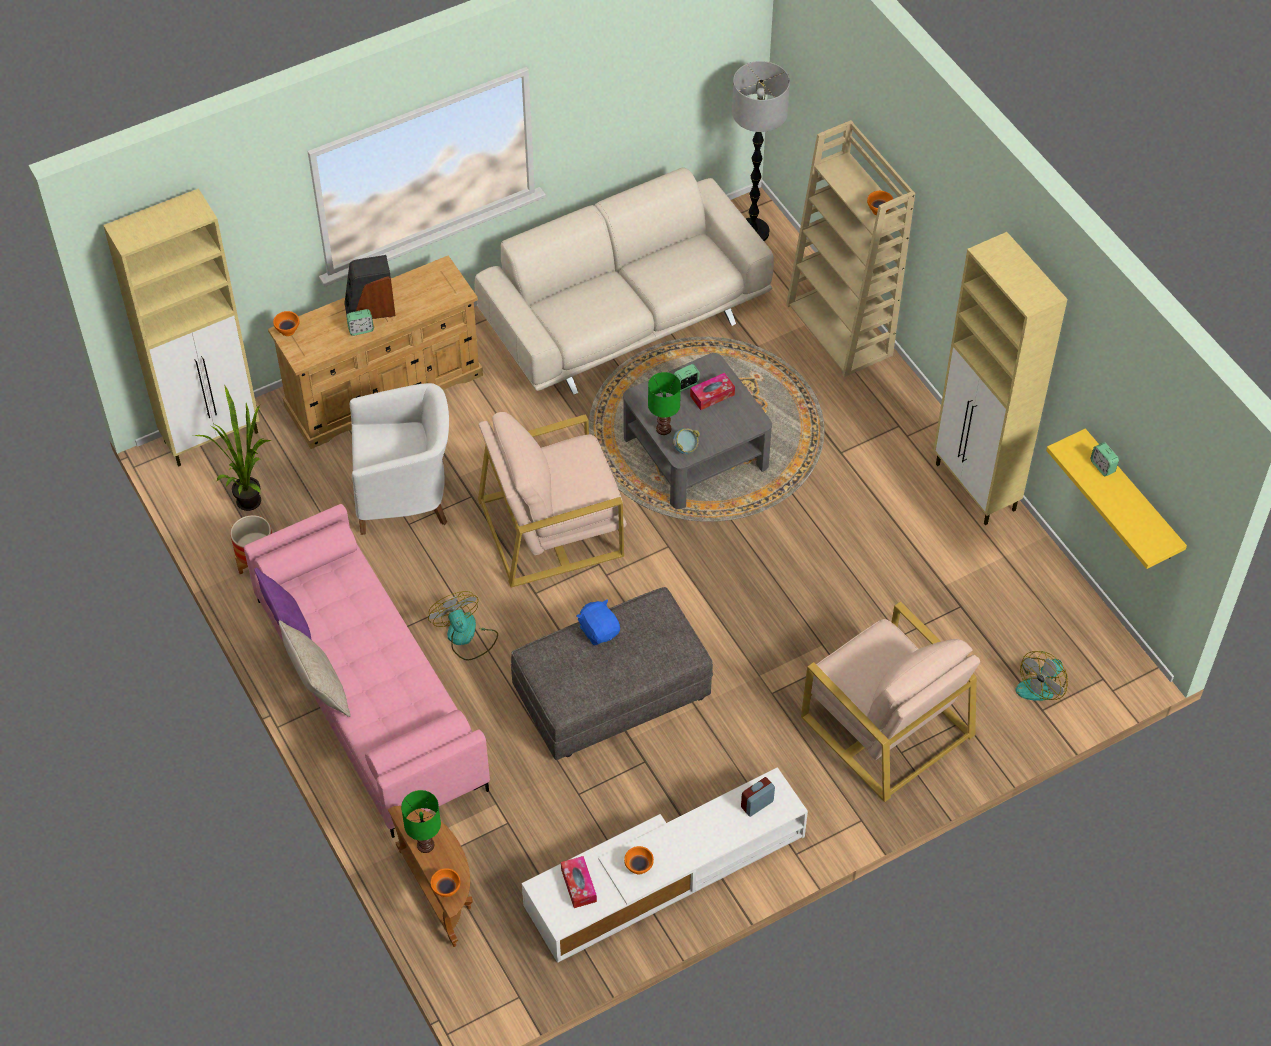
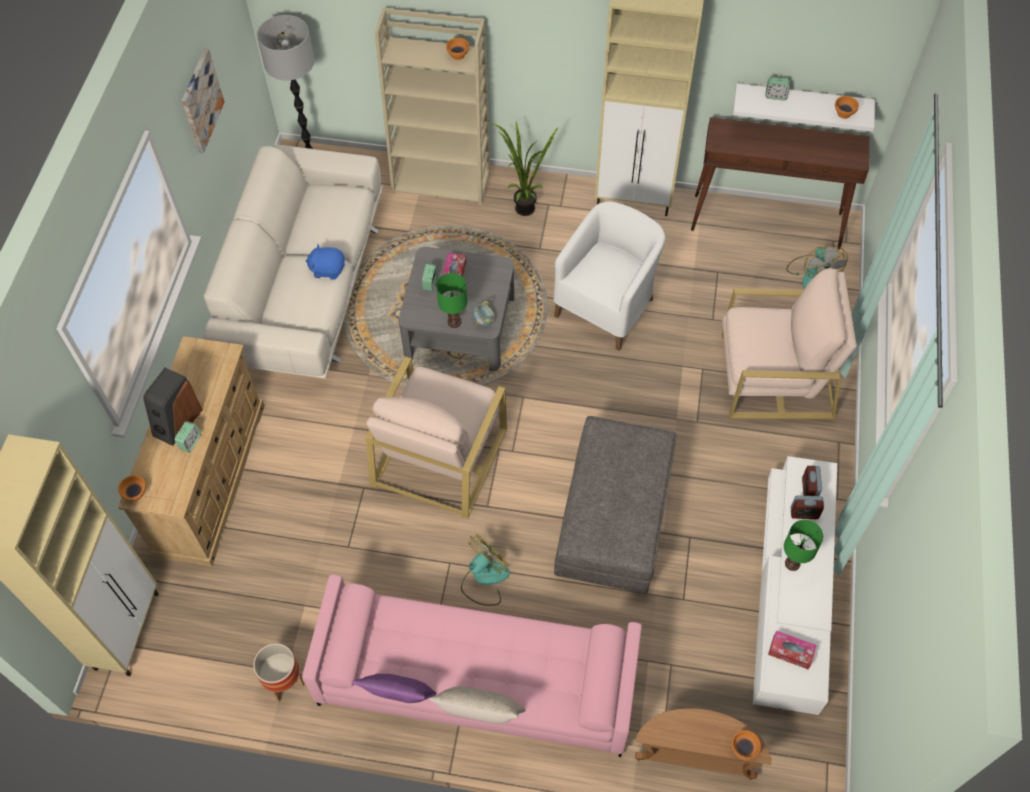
camera: 50 degrees left, 5 degrees up
(251, 497) = (214, 641): potted plant -> potted plant (522, 206)
(405, 495) = (320, 531): white armchair -> white armchair (607, 306)
(426, 845) = (692, 736): green table lamp -> green table lamp (793, 563)
(465, 637) = (484, 579): fan -> fan turned 120 degrees clockwise
(599, 630) = (592, 482): blue plush toy -> blue plush toy (328, 269)
(629, 84) = (201, 100): none -> picture
(638, 867) = (806, 601): orange bowl -> orange bowl (844, 114)
(727, 815) = (804, 513): none -> alarm clock
(1067, 609) = (767, 221): none -> brown console table
(1131, 497) = (802, 103): yellow shelf -> white shelf

